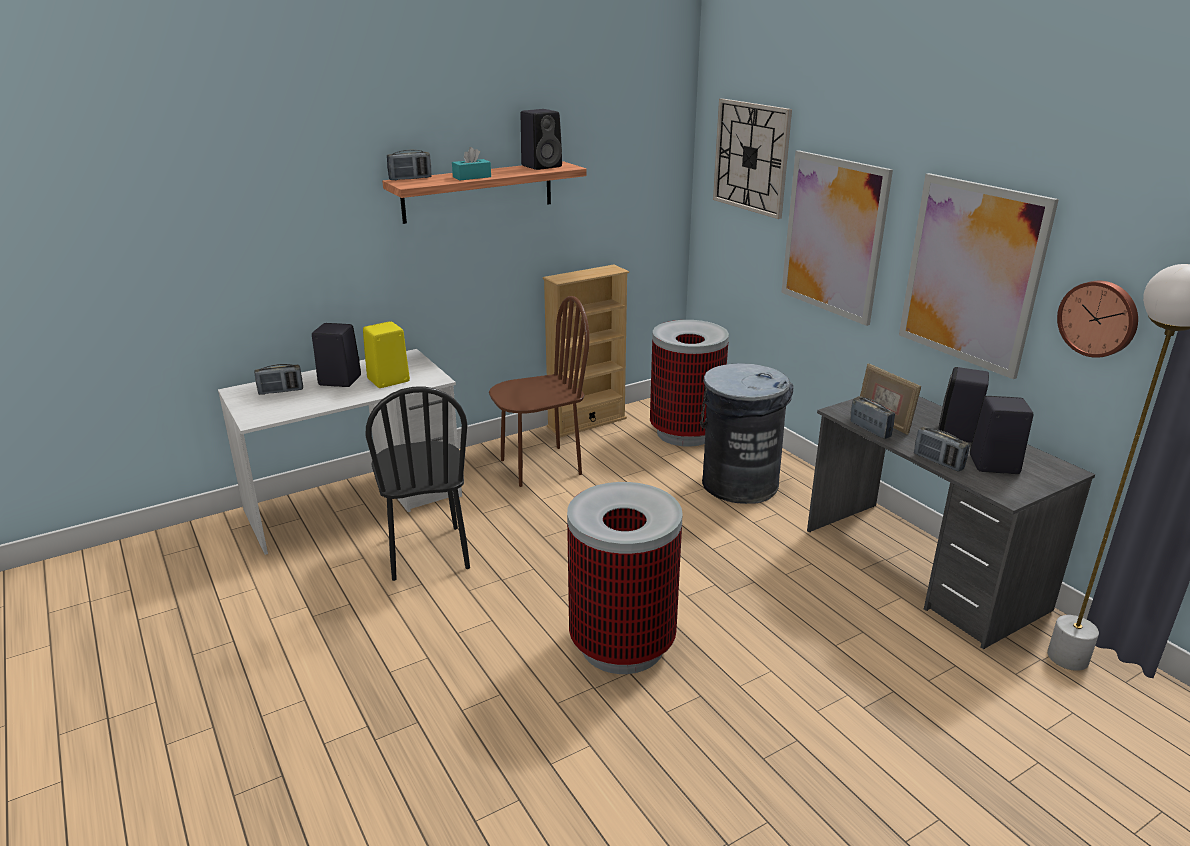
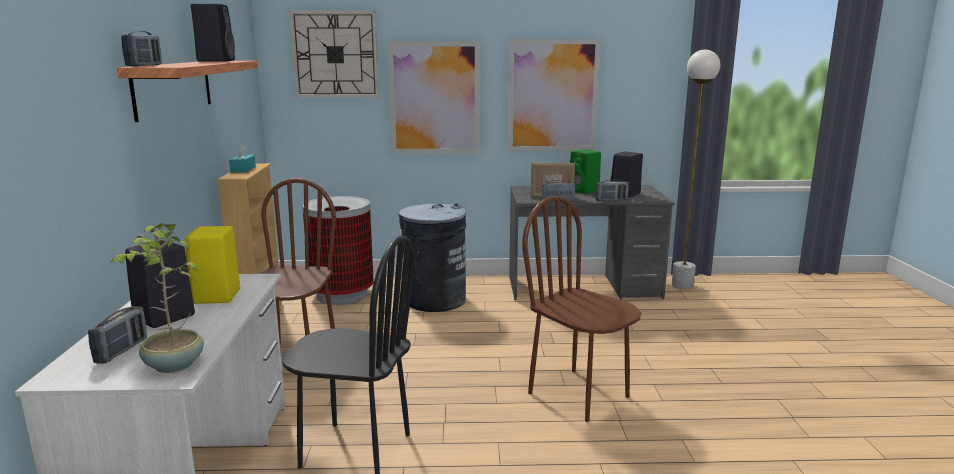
camera: 60 degrees left, 10 degrees down
(267, 413) = (173, 366): none -> potted plant
(472, 177) = (199, 63): turquoise tissue box -> turquoise tissue box (243, 169)
(622, 644) = (579, 394): trash can -> brown chair
(958, 433) = (584, 191): black speaker -> green speaker
(1099, 318) = (635, 99): wall clock -> none

